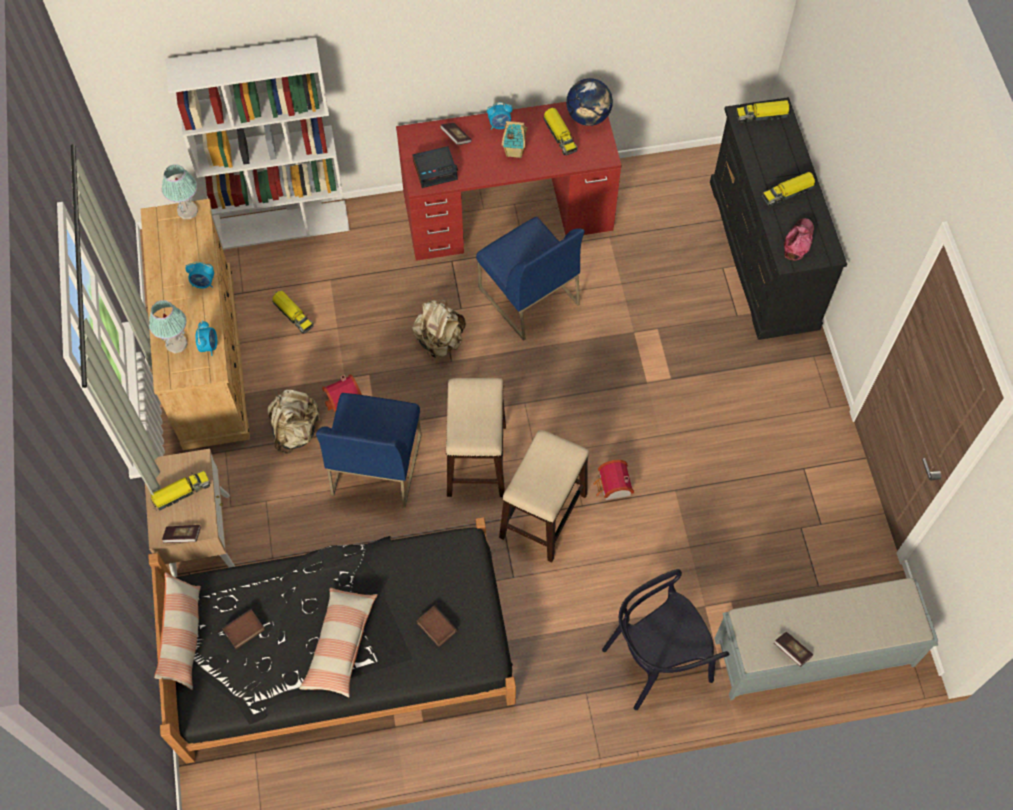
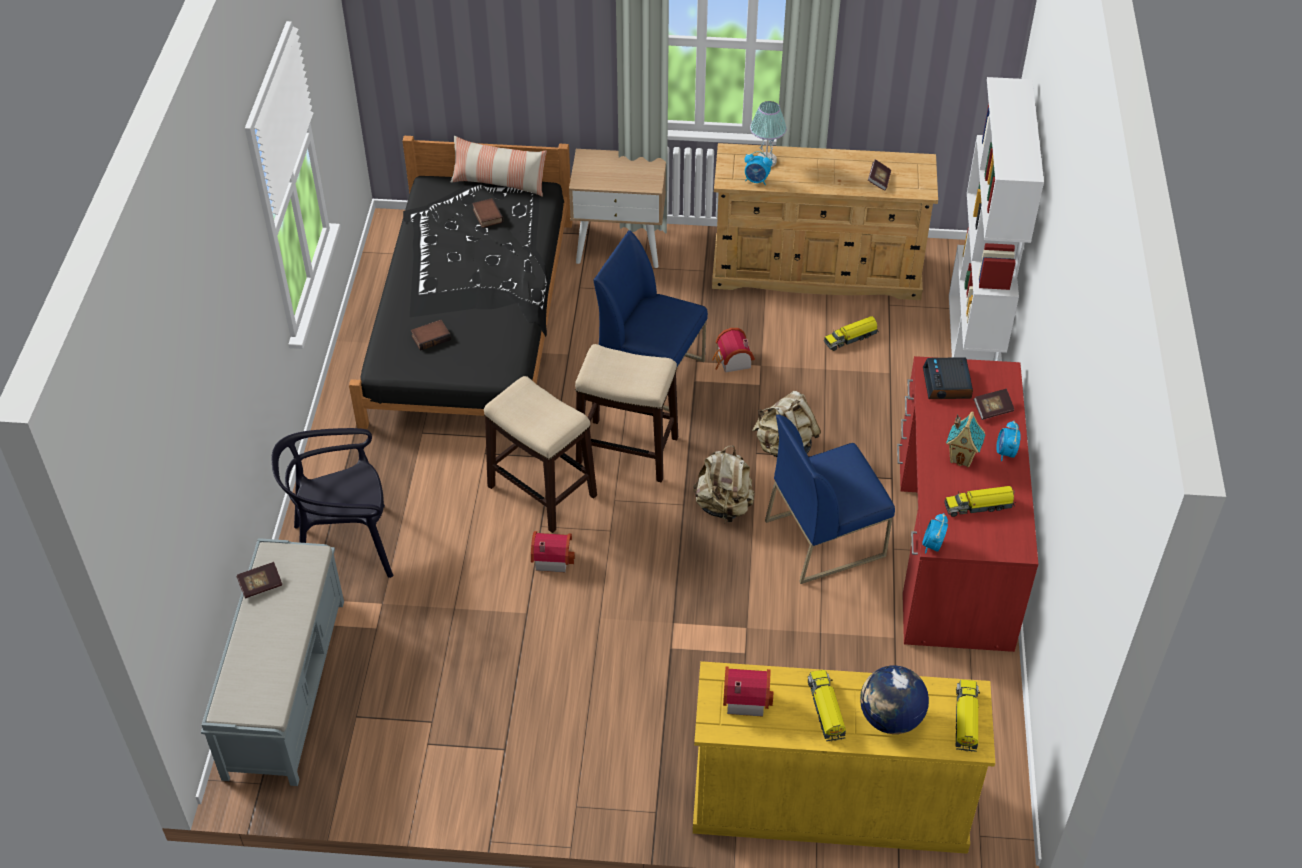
camera: 105 degrees right, 15 degrees down
(181, 493) = (623, 171): toy truck -> none
(183, 536) = (578, 168): book -> book (879, 181)
(188, 211) = (924, 184): table lamp -> none
(203, 283) = (831, 185): alarm clock -> alarm clock (932, 545)
(296, 431) = (710, 321): beige backpack -> beige backpack (724, 506)
(340, 645) = (445, 273): pillow -> none
(588, 117) = (1005, 541): globe -> globe (890, 718)
(657, 660) = (345, 547): black chair -> black chair turned 90 degrees counterclockwise
(763, 254) = (828, 804): black dresser -> yellow dresser
(798, 241) = (744, 697): cap -> toy house

